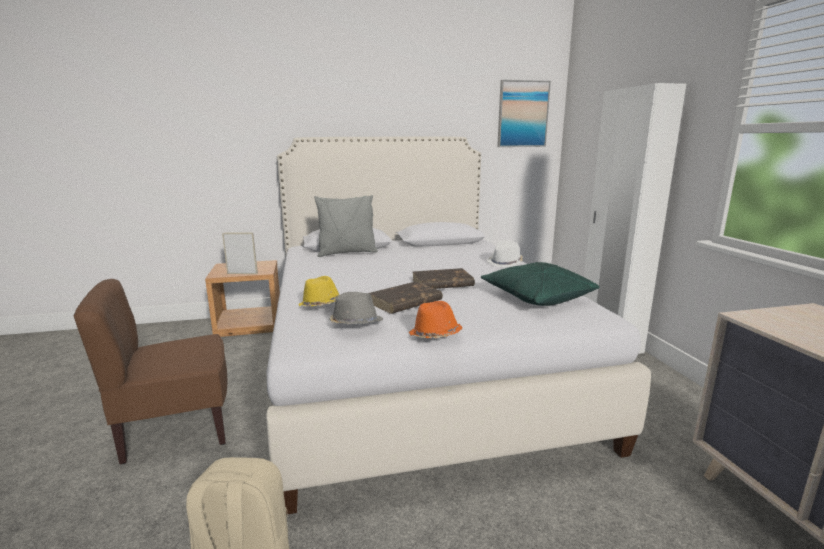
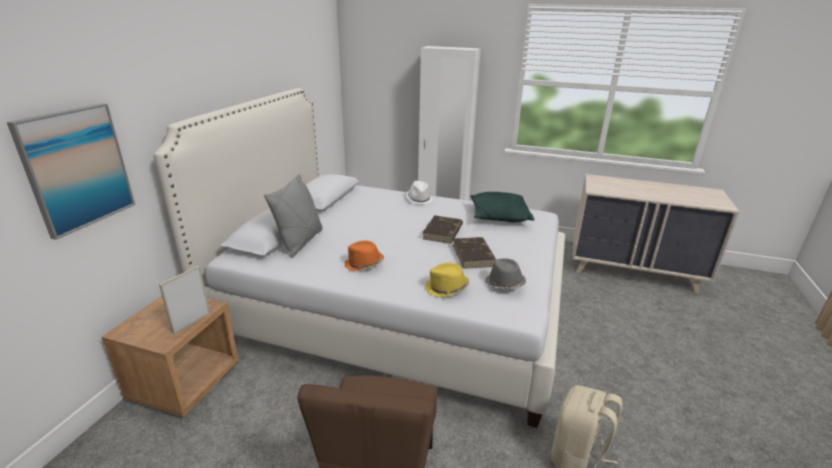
camera: 60 degrees left, 10 degrees up
(435, 336) = (539, 264): orange hat -> orange hat (364, 264)
(522, 114) = (320, 57): picture -> picture (77, 168)

